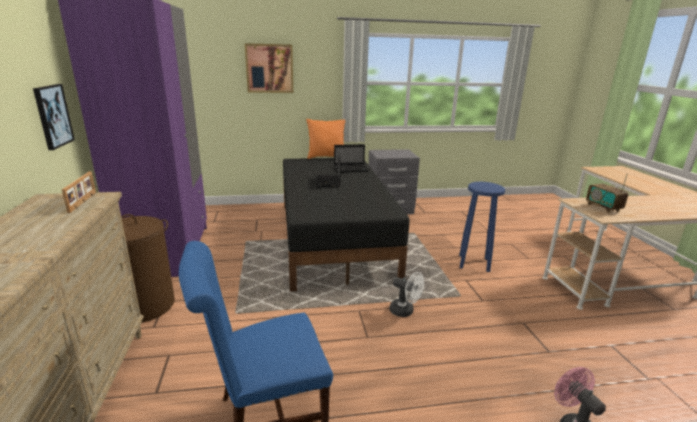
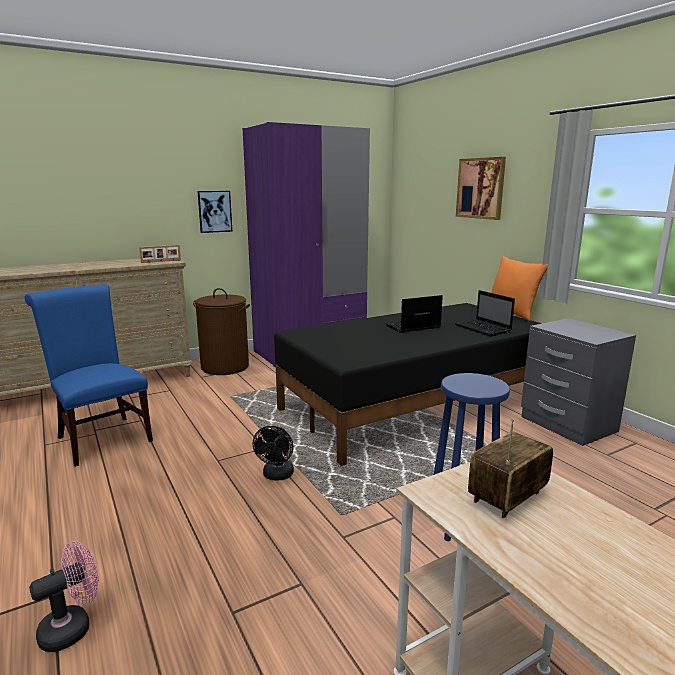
camera: 70 degrees right, 5 degrees down
(405, 311) = (277, 476): white fan -> black fan

